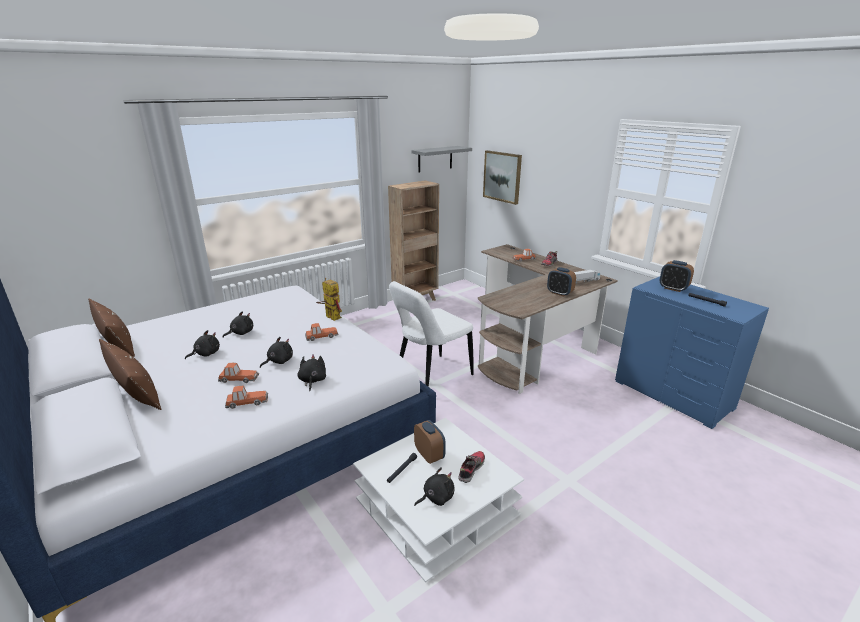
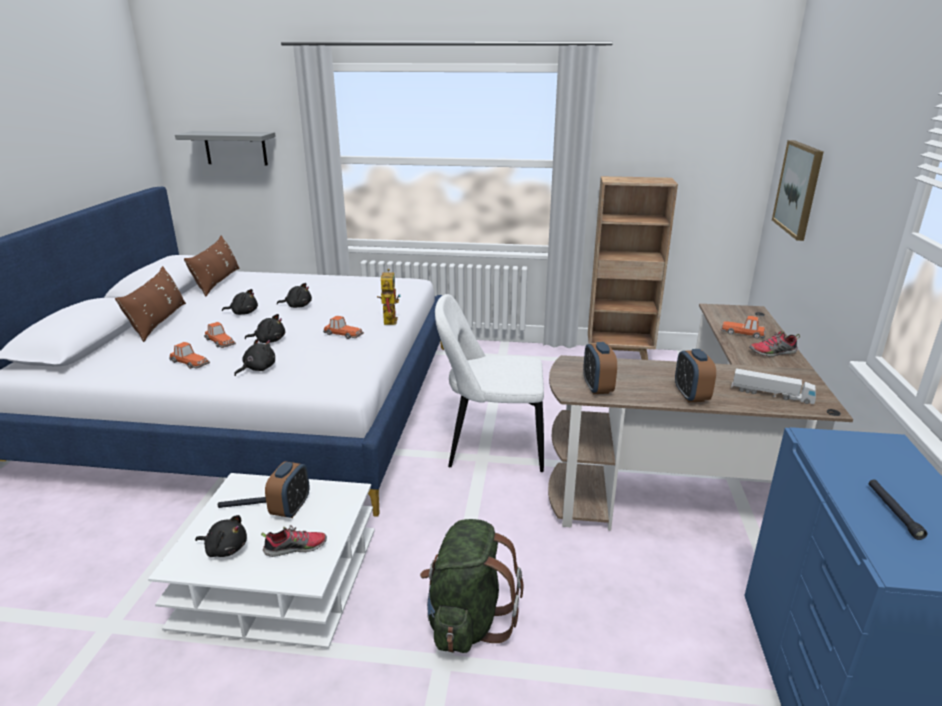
camera: 45 degrees right, 0 degrees up
(435, 159) = (702, 146): grey shelf -> grey shelf (235, 148)
(549, 457) = (467, 621): none -> green backpack
(673, 288) = (871, 462): alarm clock -> alarm clock (597, 388)

